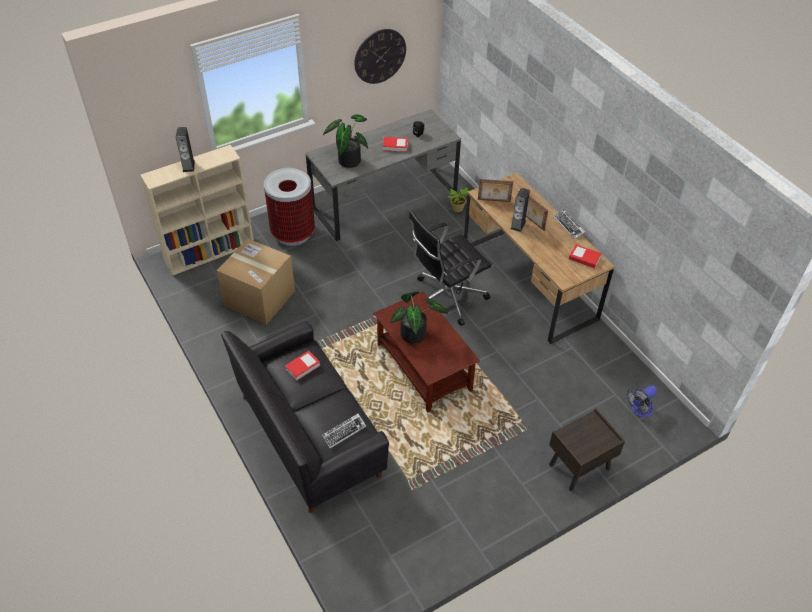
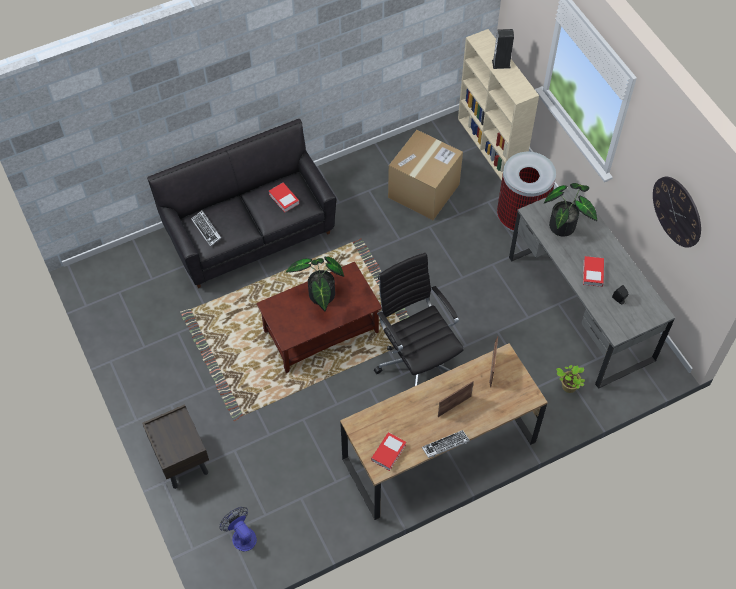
camera: 95 degrees right, 10 degrees up
(518, 225) = (448, 389): speaker -> none

